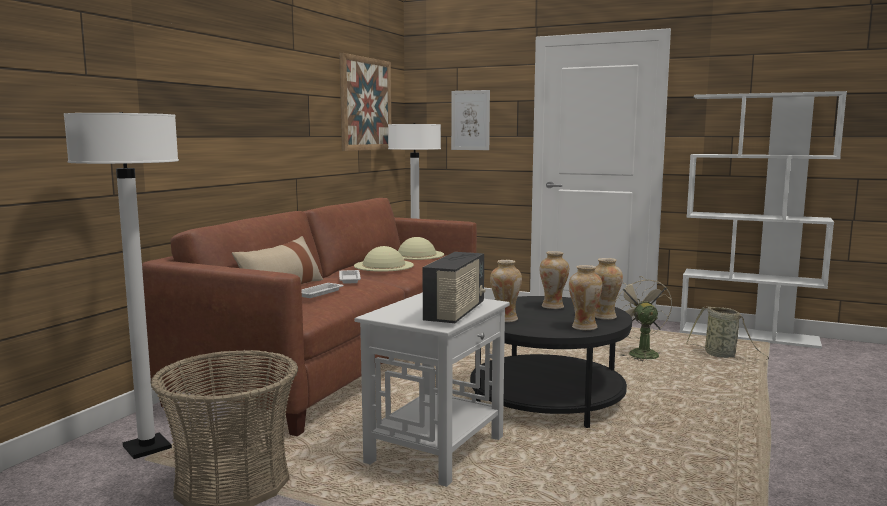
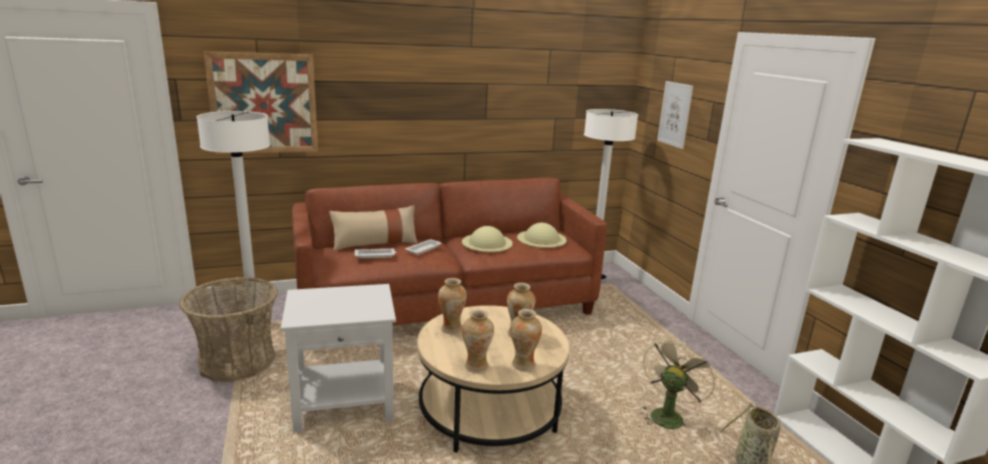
camera: 45 degrees right, 10 degrees up
(365, 104) = (568, 89): picture -> picture (264, 103)
(456, 313) = (334, 313): radio -> none
(546, 398) = (489, 410): black coffee table -> beige coffee table

